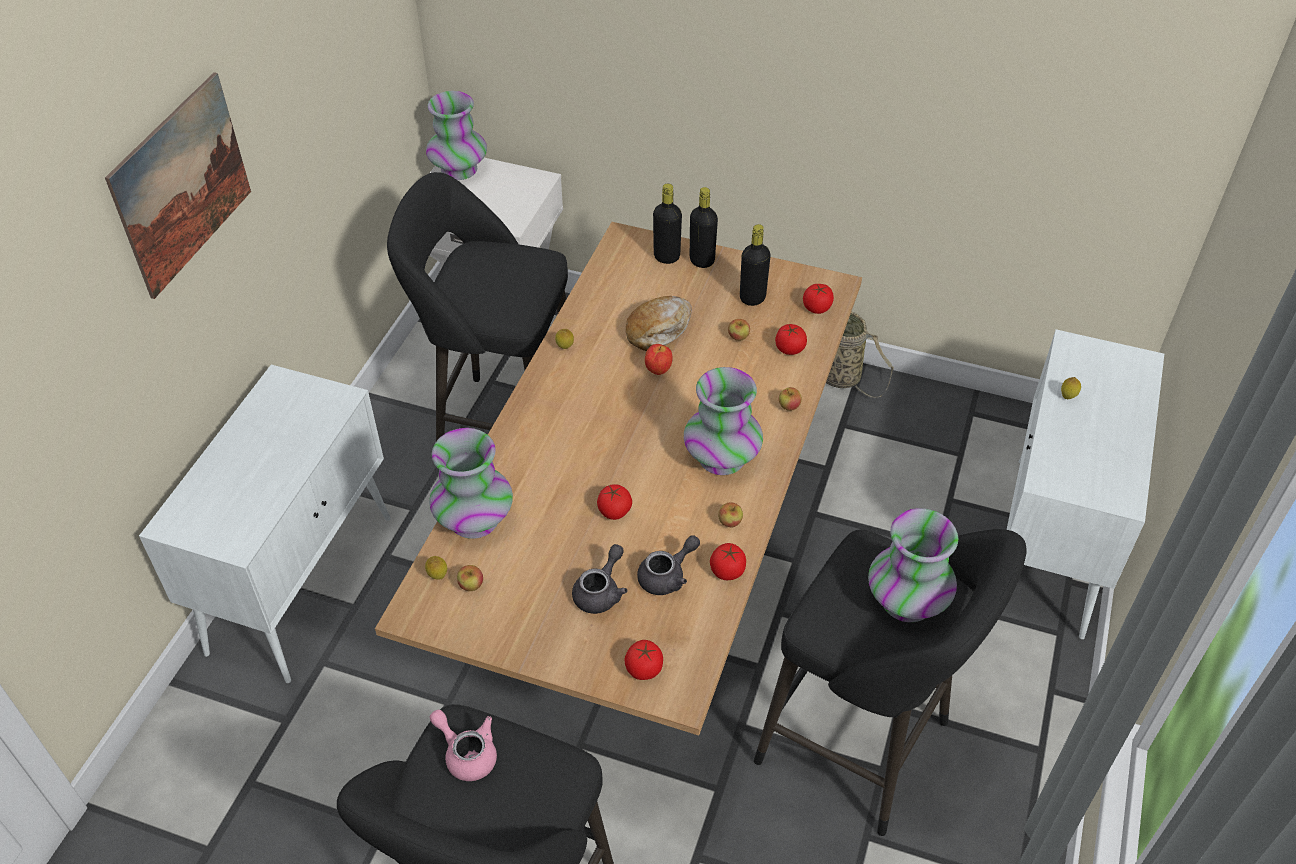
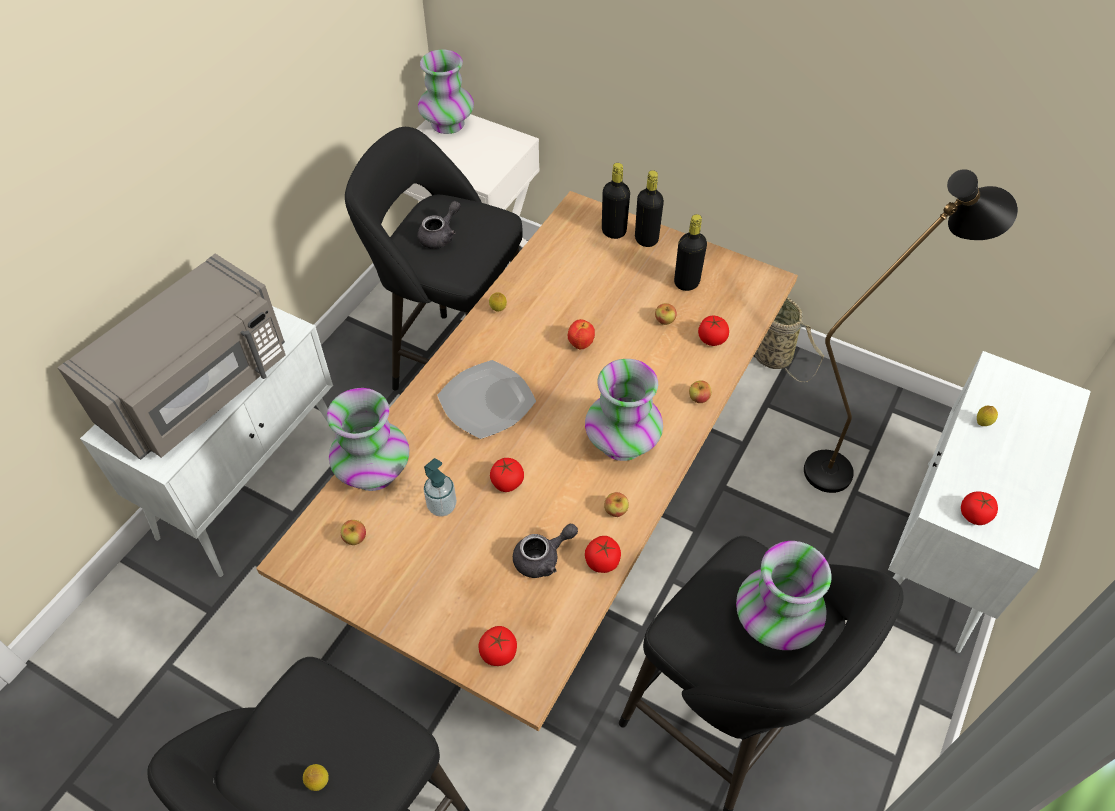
camera: 10 degrees right, 5 degrees up
(182, 184) = (133, 116): picture -> none
(258, 469) = (200, 389): none -> grey microwave
(438, 576) = (326, 524): lemon -> lemon (319, 782)
(467, 753) = (309, 714): pink teapot -> none
(553, 542) = (442, 506): none -> soap dispenser
(576, 437) = (488, 401): none -> plate
(601, 592) = (475, 564): grey teapot -> grey teapot (440, 236)
(658, 329) = (590, 303): bread -> none
(817, 308) = (747, 301): tomato -> tomato (974, 515)
(933, 475) = (843, 465): none -> black floor lamp

